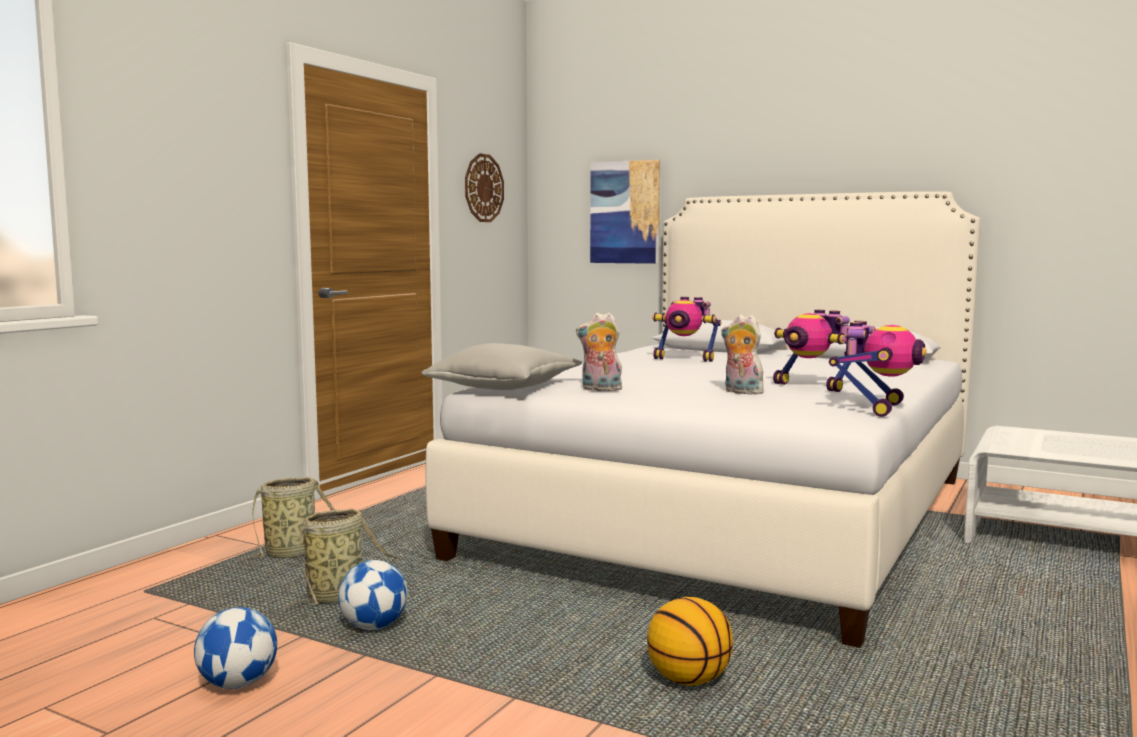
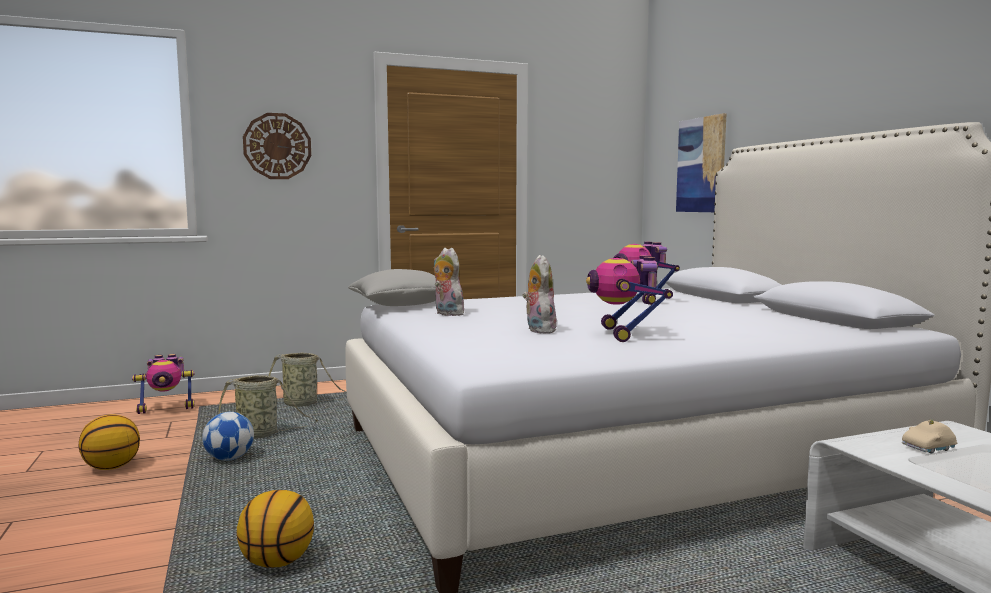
camera: 40 degrees right, 0 degrees up
(238, 684) = (112, 467): football -> basketball
(483, 188) = (584, 149): wall clock -> wall clock (277, 146)
(875, 408) = (579, 361): toy robot -> toy robot (167, 408)
(1034, 443) = (929, 448): none -> beige toy car

